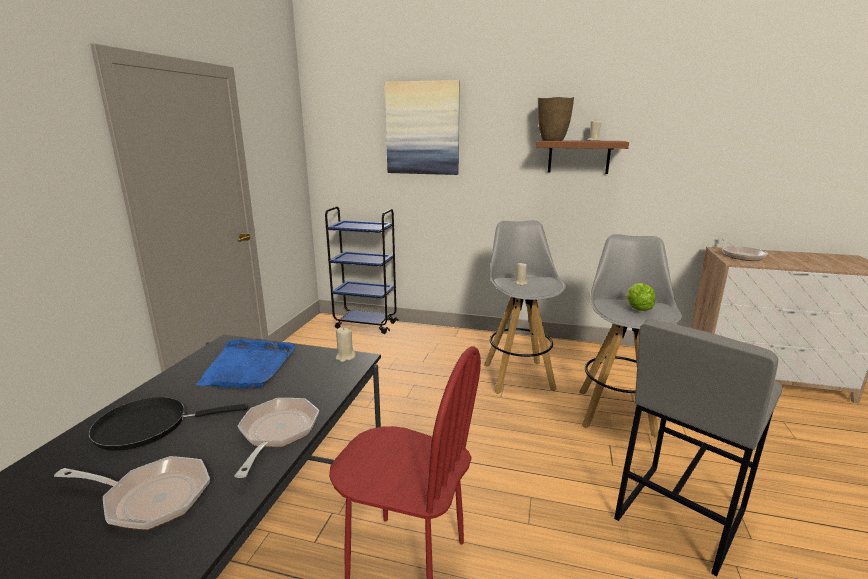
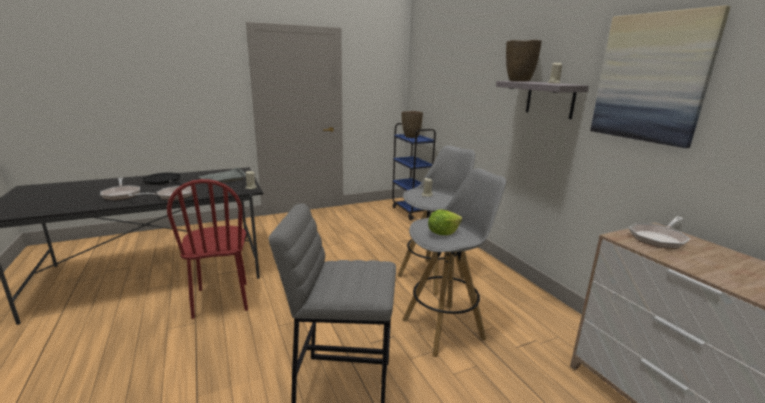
camera: 50 degrees right, 0 degrees up
(249, 367) = (223, 178): blue tray -> grey tray
(351, 225) = (411, 137): none -> brown vase
(422, 128) = (457, 68): picture -> picture (651, 78)
(578, 156) = (550, 99): brown shelf -> grey shelf

